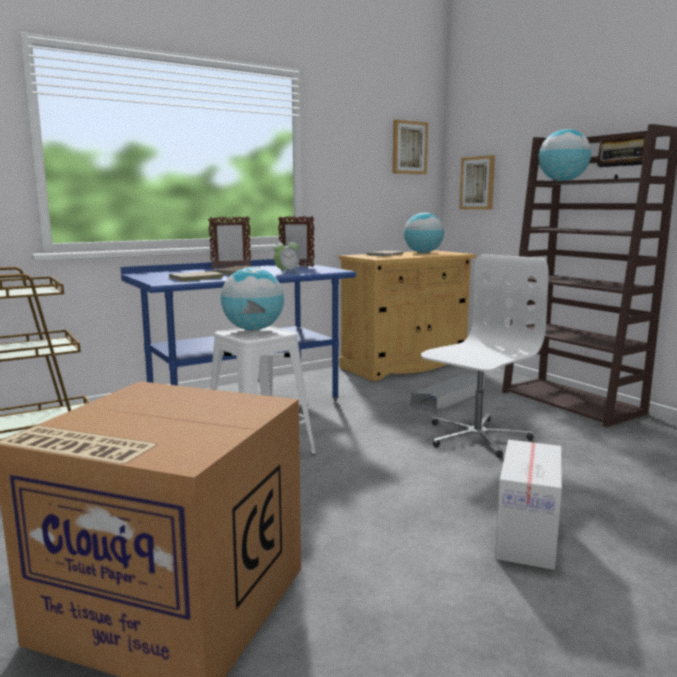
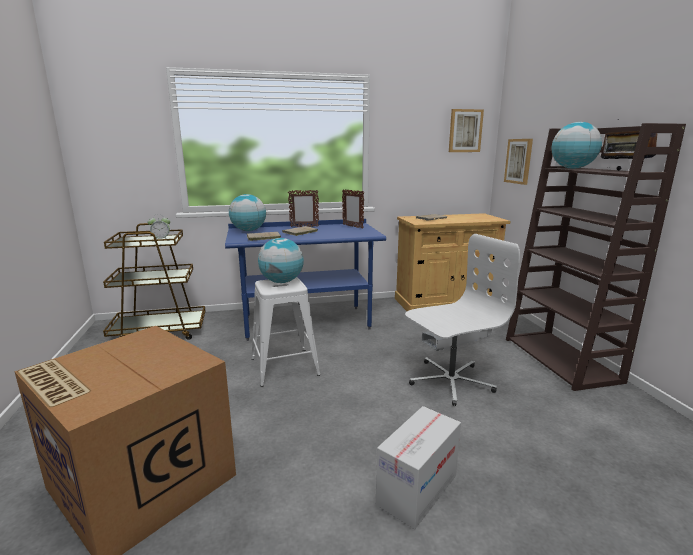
camera: 20 degrees right, 5 degrees up
(287, 273) = (333, 235): alarm clock -> alarm clock (161, 240)
(423, 252) = (468, 216): globe -> globe (248, 230)

